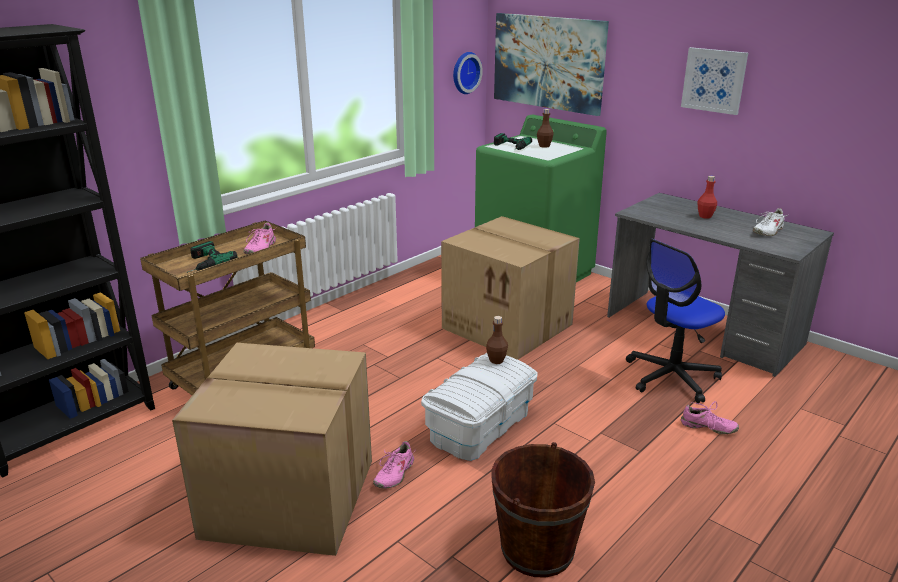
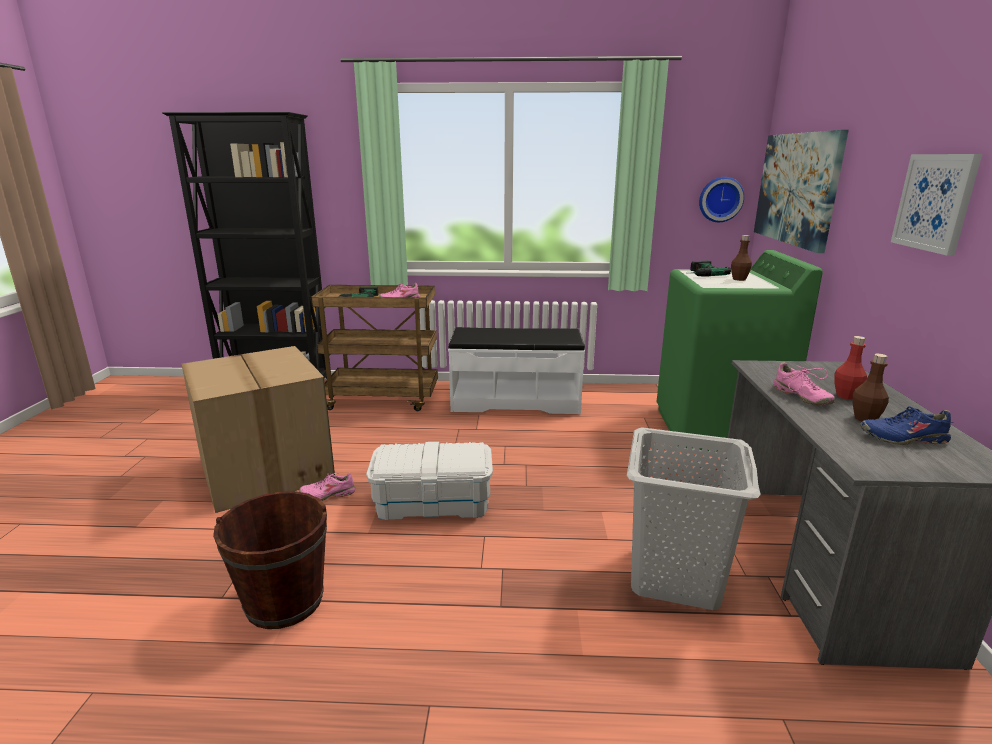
camera: 50 degrees right, 5 degrees down
(367, 318) = (515, 401): none -> white bench
(496, 360) = (467, 448): brown bottle -> brown bottle (865, 418)
(509, 326) = (606, 453): cardboard box -> none
(671, 377) = (674, 576): office chair -> grey laundry basket
(708, 427) = (610, 642): pink shoe -> pink shoe (801, 397)
(767, 231) = (903, 438): white shoe -> blue shoe

